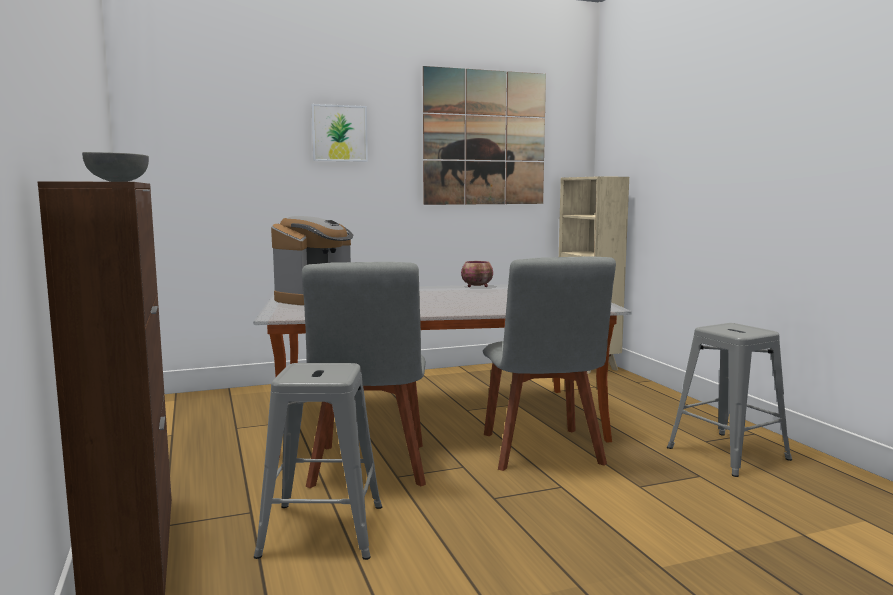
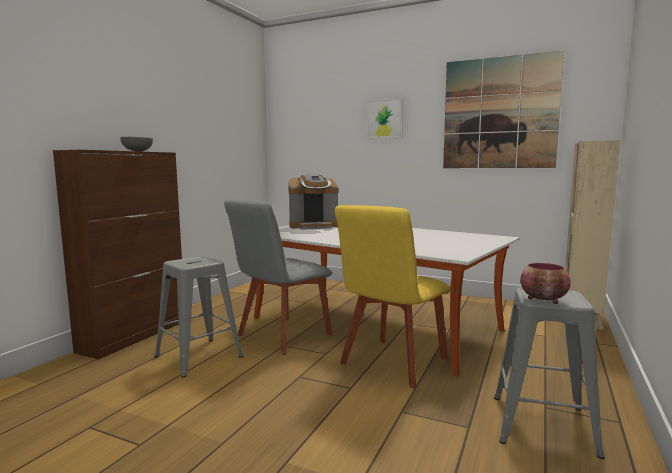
camera: 45 degrees right, 0 degrees up
(477, 286) = (435, 231): bowl -> bowl (544, 300)
(542, 451) = (391, 363): grey chair -> yellow chair

